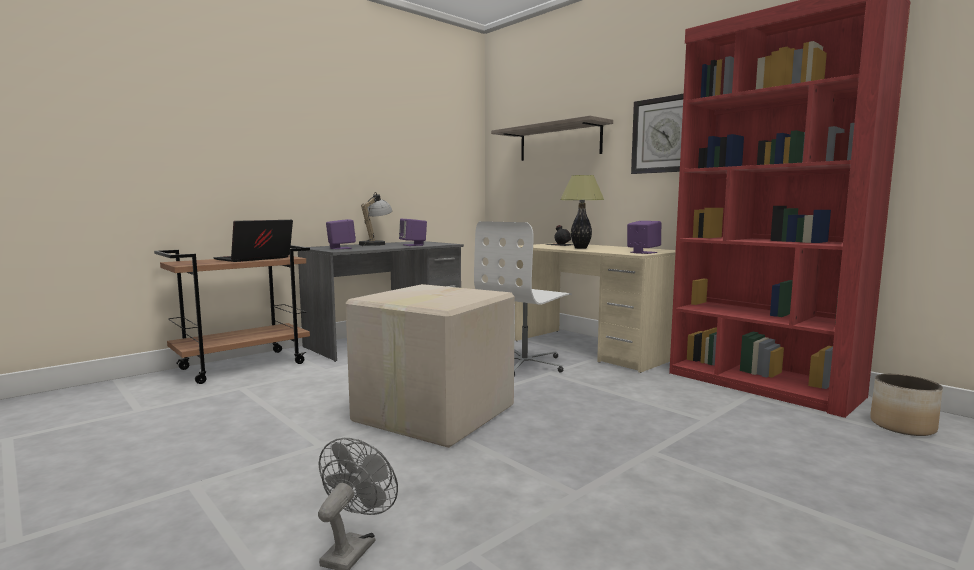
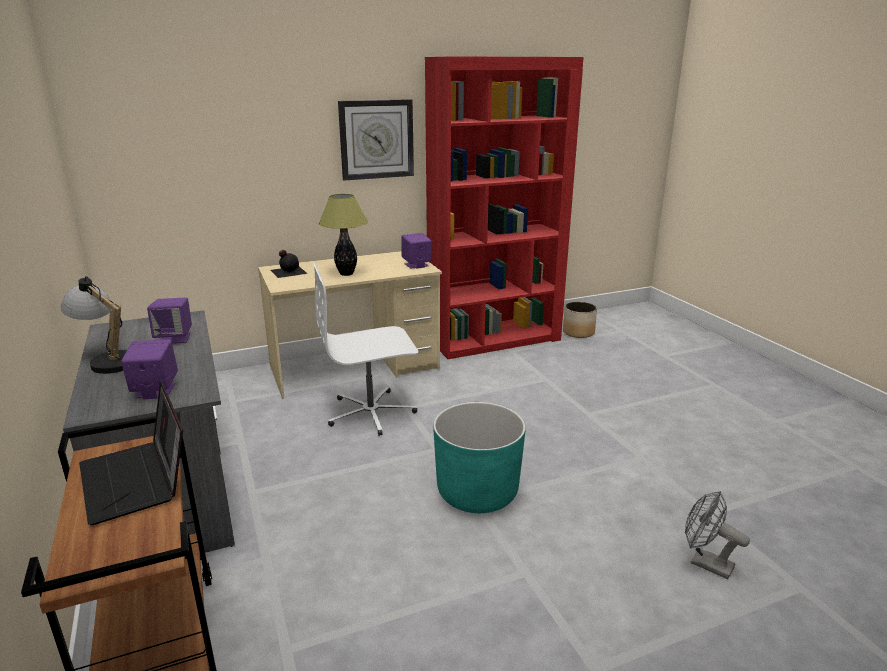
camera: 70 degrees left, 15 degrees up
(431, 414) = (477, 492): cardboard box -> turquoise planter
(525, 364) = (371, 413): white office chair -> white office chair turned 105 degrees clockwise
(559, 142) = (229, 141): shelf -> none

